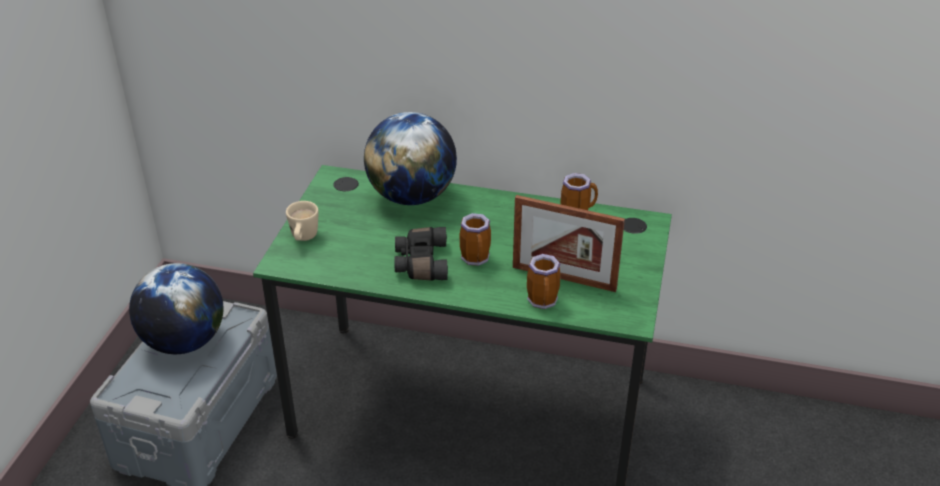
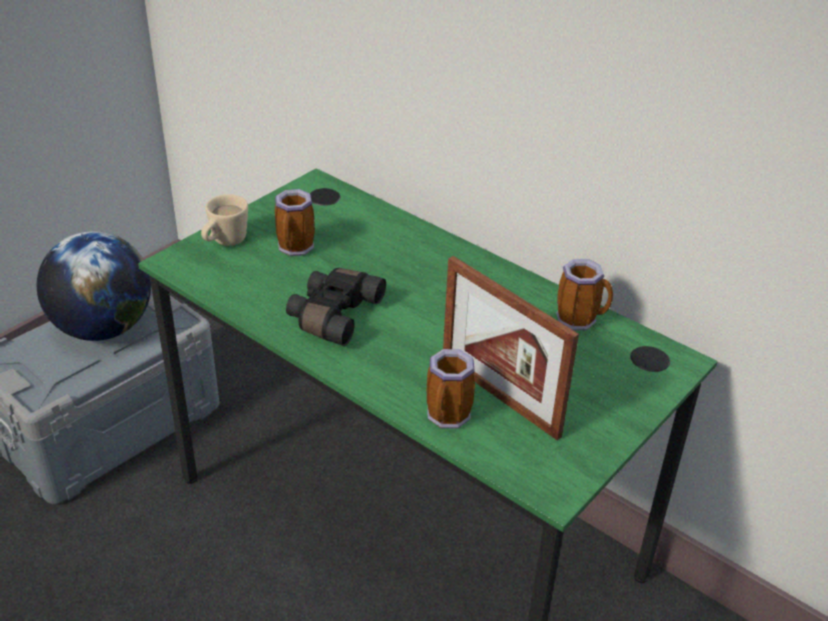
camera: 25 degrees right, 0 degrees up
(411, 196) = (387, 233): globe -> none
(477, 259) = (405, 333): mug -> mug (296, 249)

